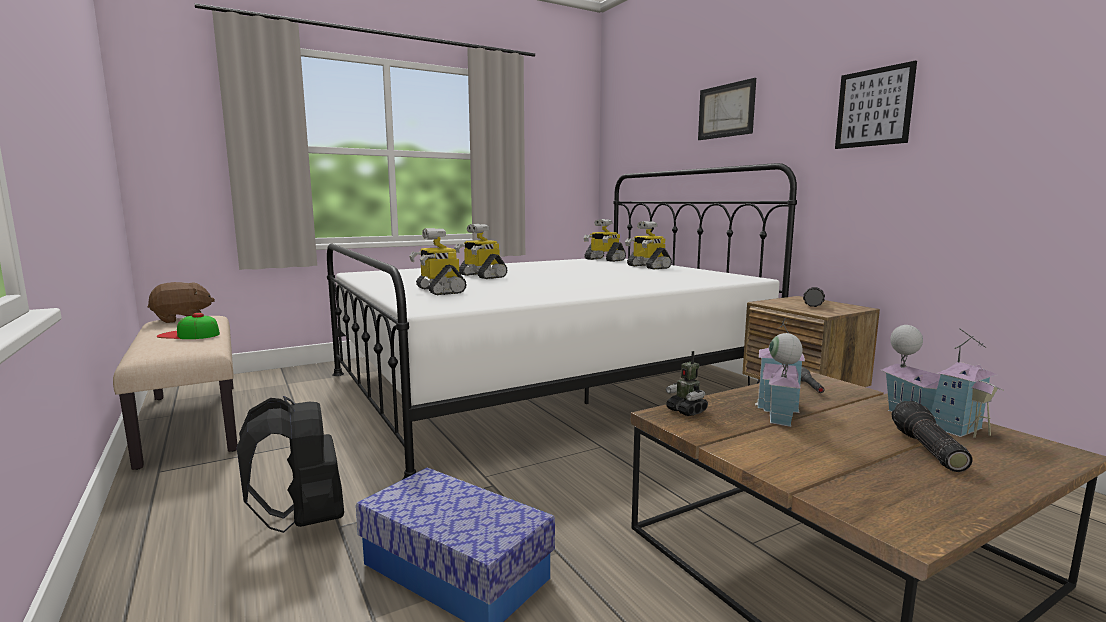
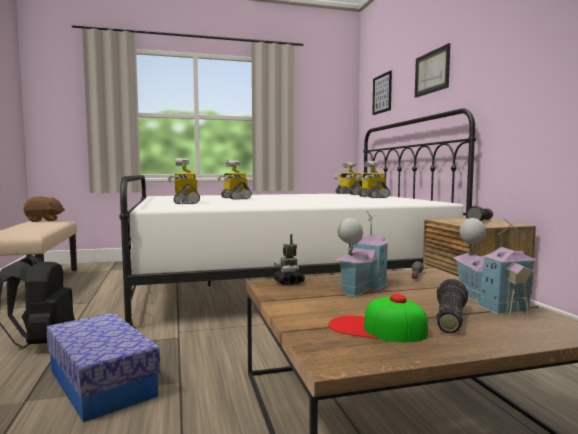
camera: 15 degrees right, 5 degrees down
(189, 335) = (33, 227): cap -> cap (376, 328)
(874, 107) = (528, 54): picture -> picture (382, 93)

